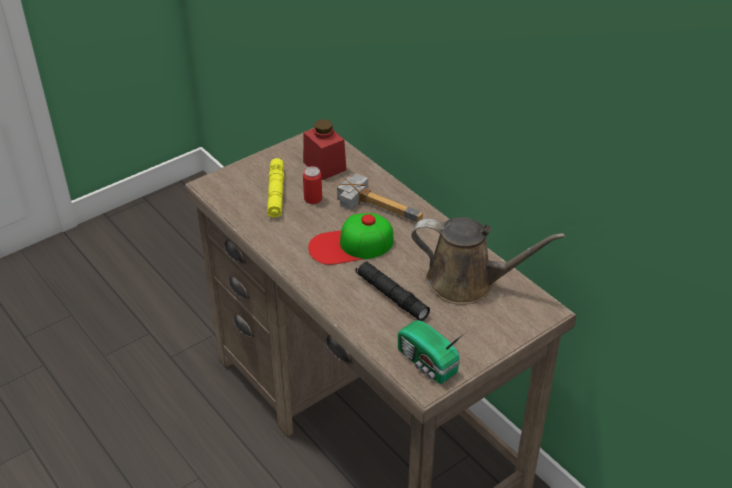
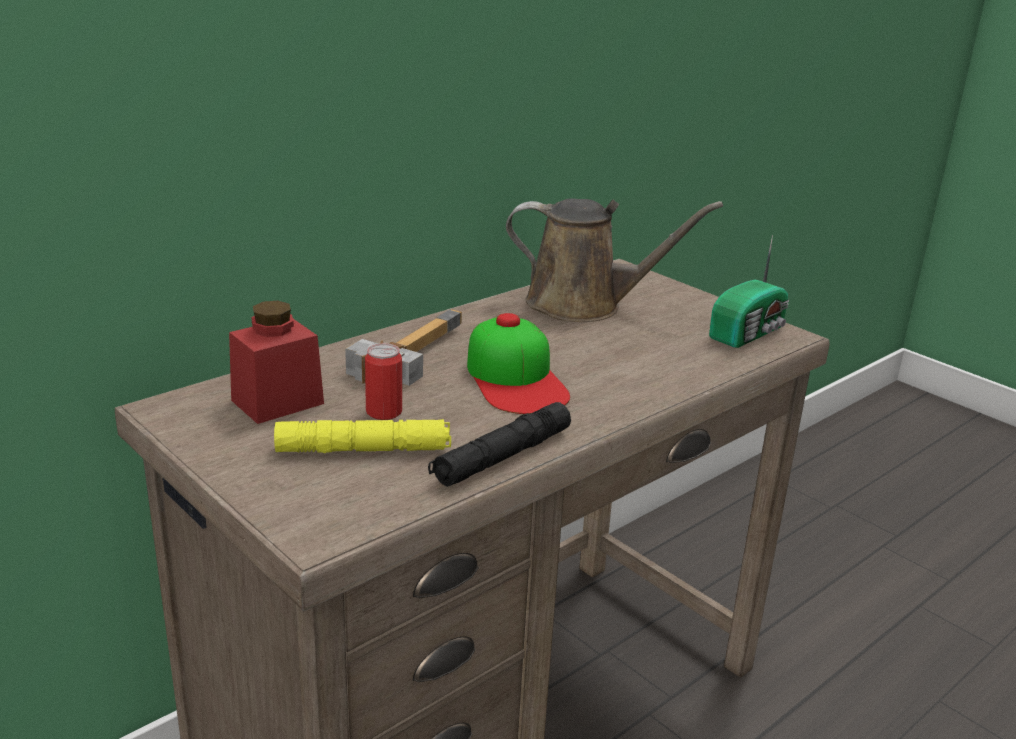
camera: 95 degrees left, 15 degrees down
(391, 296) = (628, 351): black flashlight -> black flashlight (502, 457)
(467, 283) = (584, 305): brown watering can -> brown watering can turned 90 degrees clockwise

